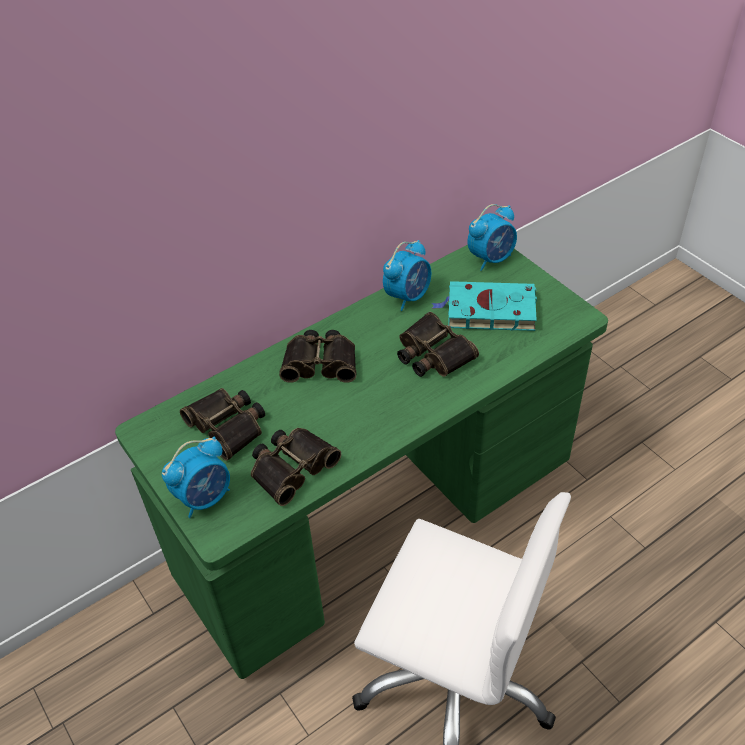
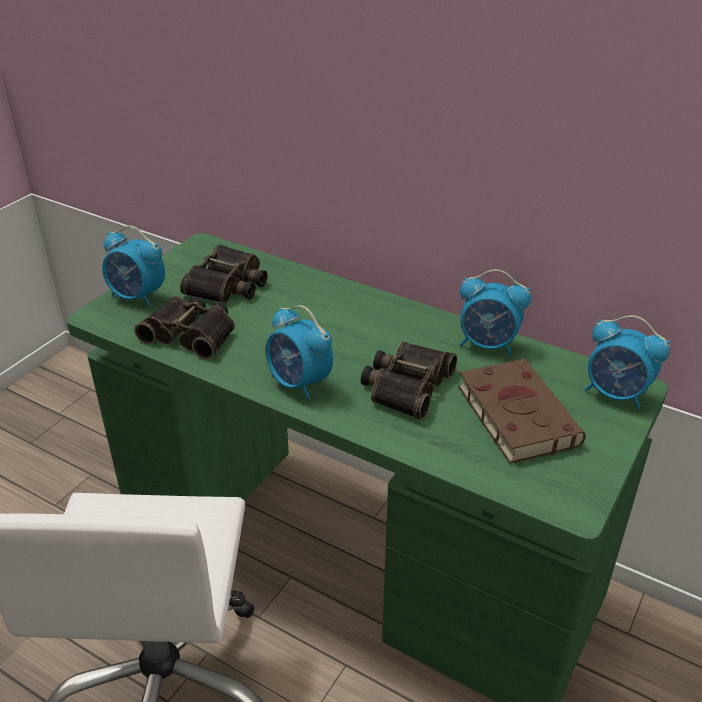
camera: 65 degrees right, 10 degrees down
(321, 362) = (343, 313): binoculars -> none
(399, 412) = (299, 383): none -> alarm clock
(488, 311) = (514, 413): turquoise book -> brown book

